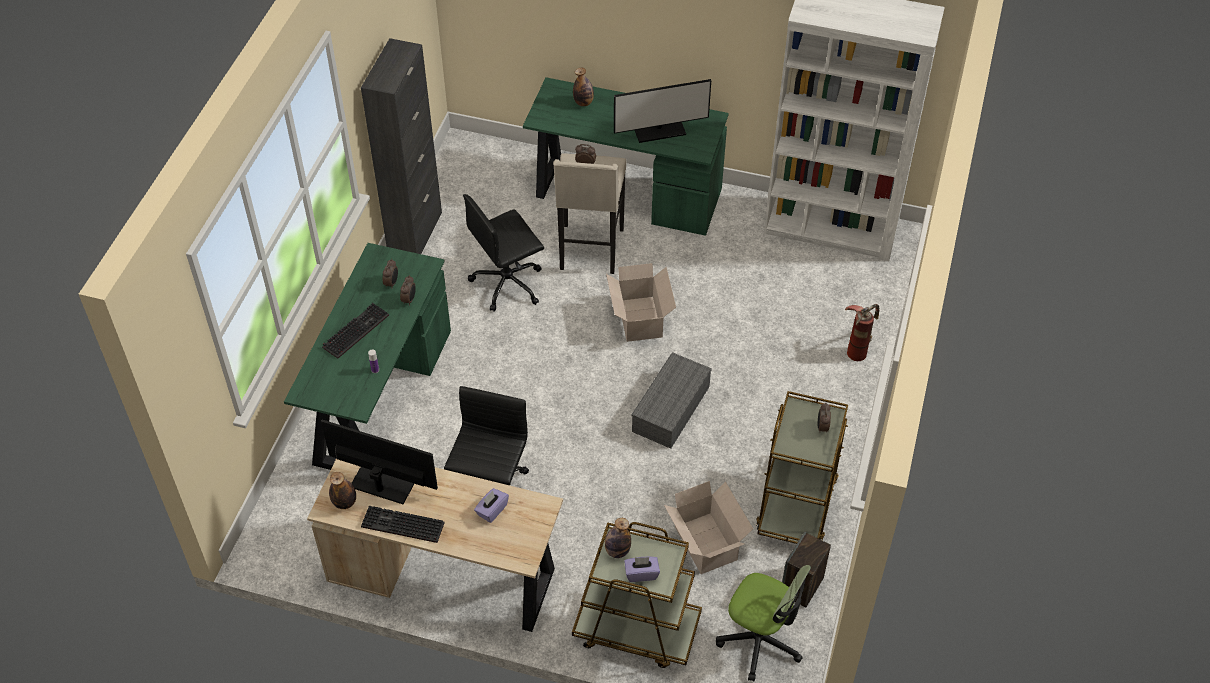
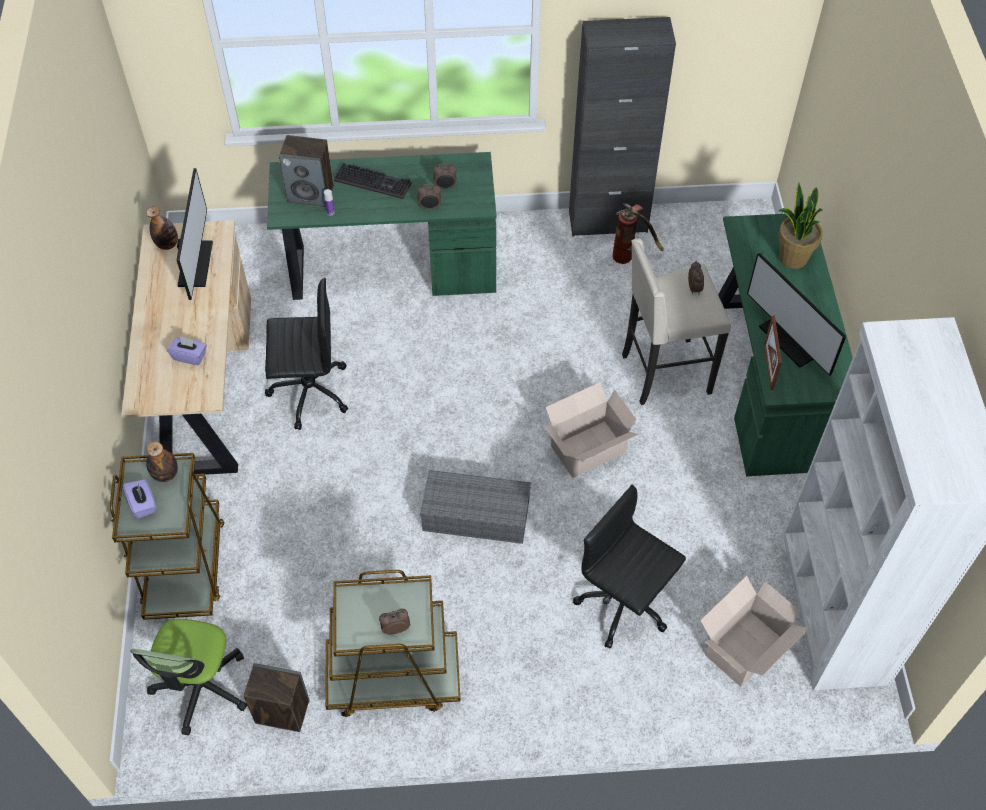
camera: 70 degrees right, 5 degrees up
(344, 379) = (311, 194): none -> speaker
(401, 526) = (152, 293): keyboard -> none
(508, 283) = (581, 318): black office chair -> black office chair (625, 604)
(583, 102) = (792, 257): bottle -> potted plant
(677, 150) = (768, 366): none -> picture frame
(706, 545) = (307, 601): cardboard box -> cardboard box (742, 649)
(858, 347) = (651, 688): fire extinguisher -> fire extinguisher (630, 256)

